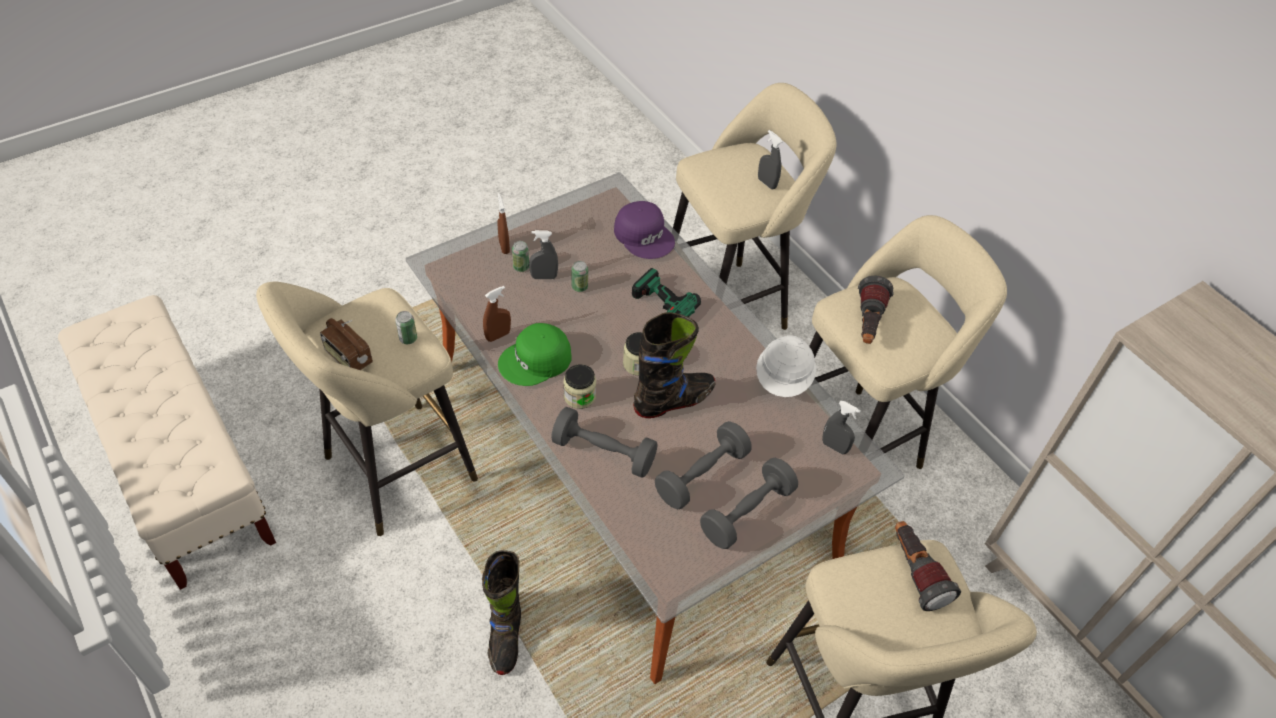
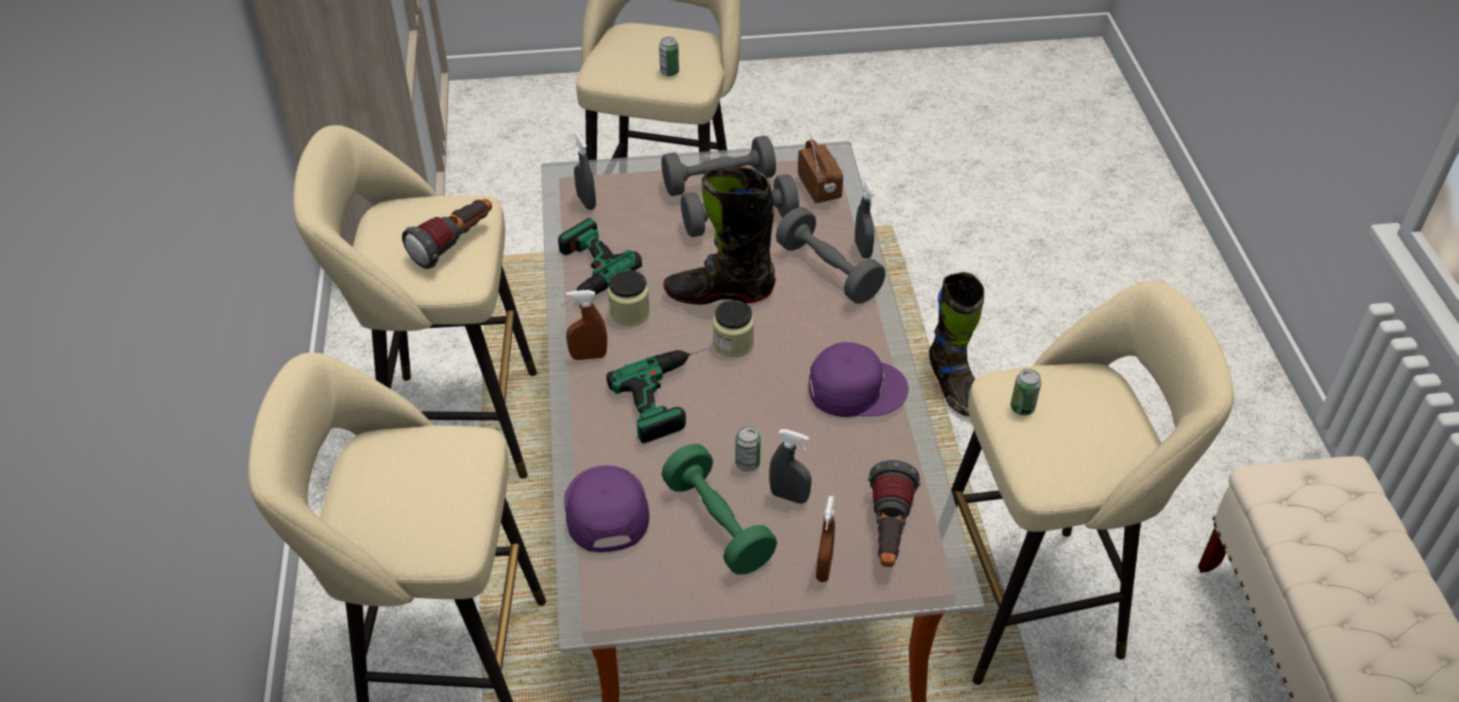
camera: 150 degrees left, 5 degrees down
(348, 358) = (1106, 406): radio -> radio (820, 188)
(498, 335) = (890, 435): brown spray bottle -> brown spray bottle (588, 356)
(505, 636) = (953, 388): black boot -> black boot turned 135 degrees clockwise
(521, 267) = (814, 523): can -> can (669, 72)
(536, 361) = (856, 387): green cap -> purple cap
(576, 249) = (718, 524): none -> green dumbbell
(579, 396) = (824, 332): jar -> jar (629, 312)
(767, 183) = (387, 463): grey spray bottle -> grey spray bottle (863, 249)
(783, 380) = (581, 273): white hard hat -> power drill
(915, 573) = (626, 64): flashlight -> flashlight (889, 532)

